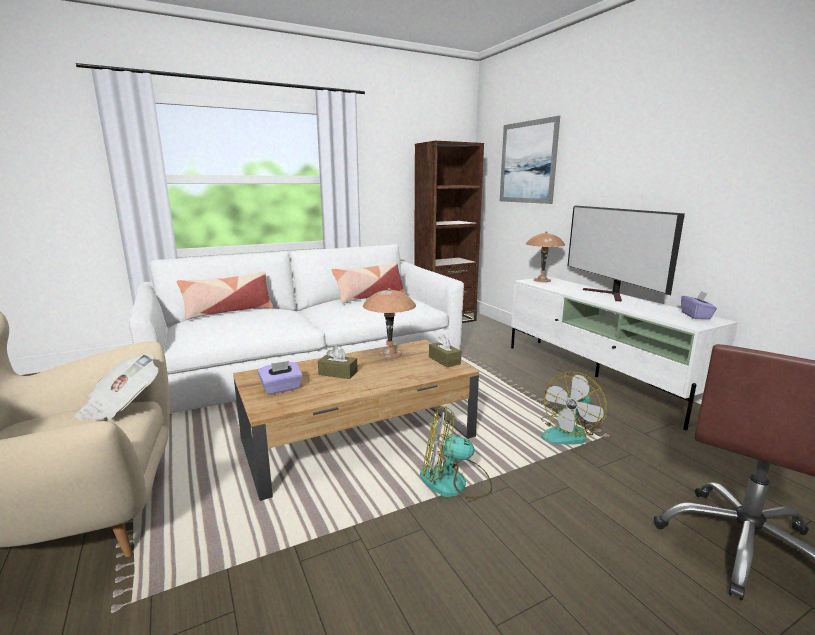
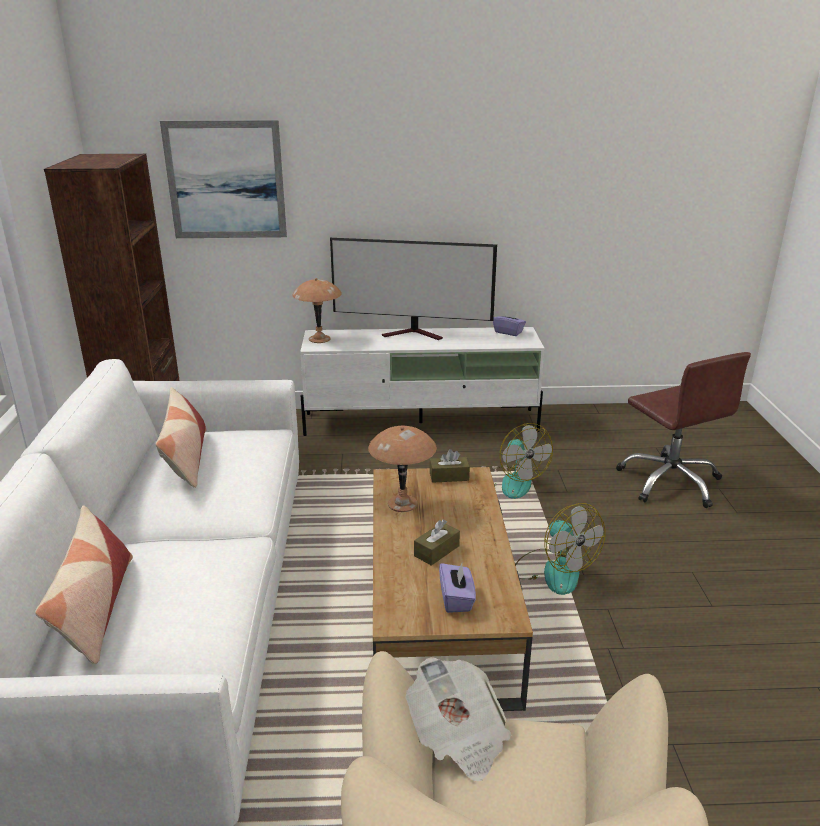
camera: 65 degrees left, 10 degrees up
(454, 482) = (553, 571): fan -> fan turned 60 degrees counterclockwise

